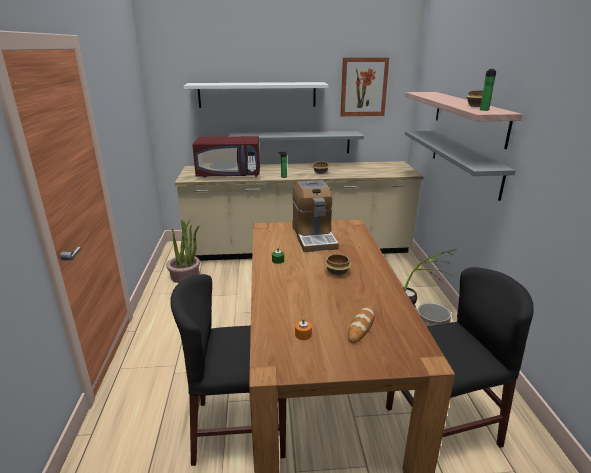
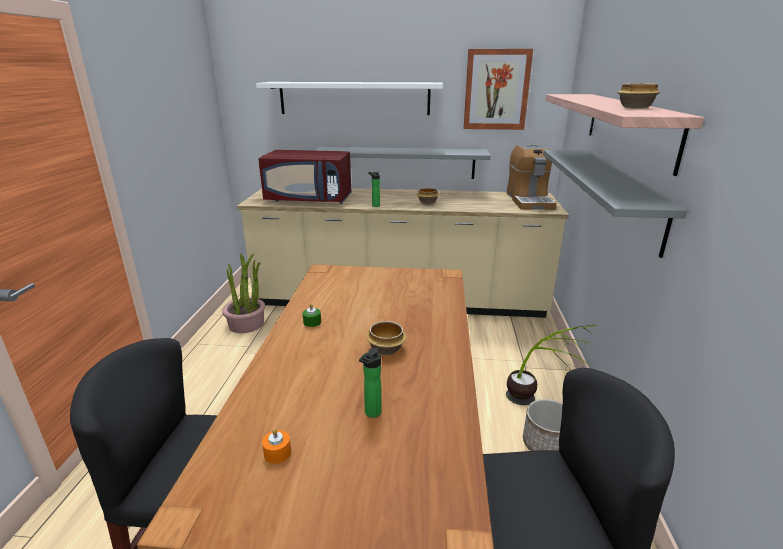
camera: 10 degrees right, 0 degrees up
(314, 237) = (381, 291): coffee machine -> coffee machine (529, 200)
(361, 326) = (376, 449): bread -> none
(484, 110) = (641, 111): bottle -> bottle (371, 414)

